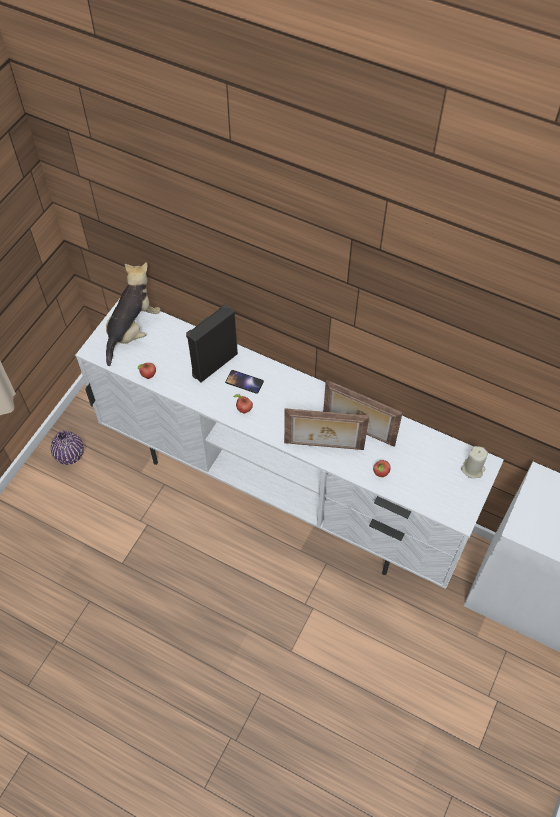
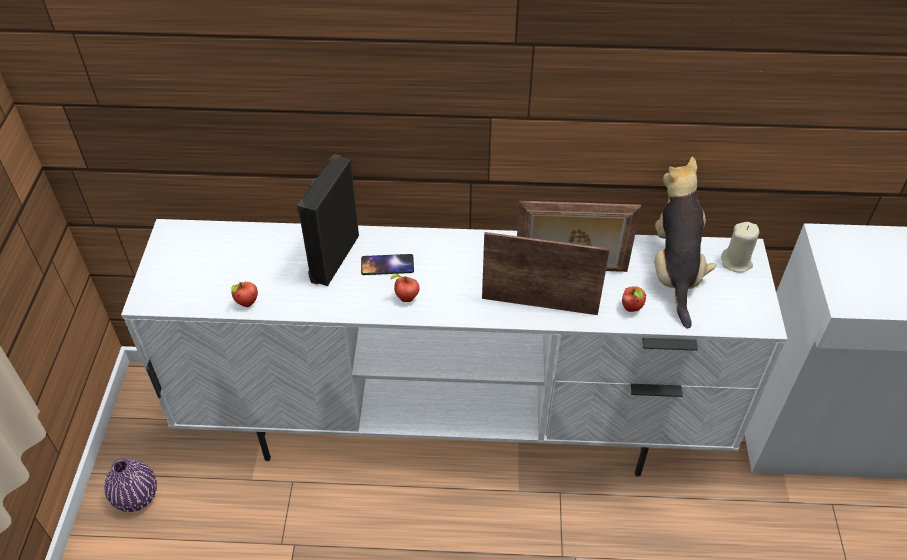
camera: 25 degrees left, 10 degrees down
(132, 330) = (194, 256): plush toy -> plush toy (675, 271)
(323, 447) = (539, 304): picture frame -> picture frame turned 150 degrees counterclockwise

